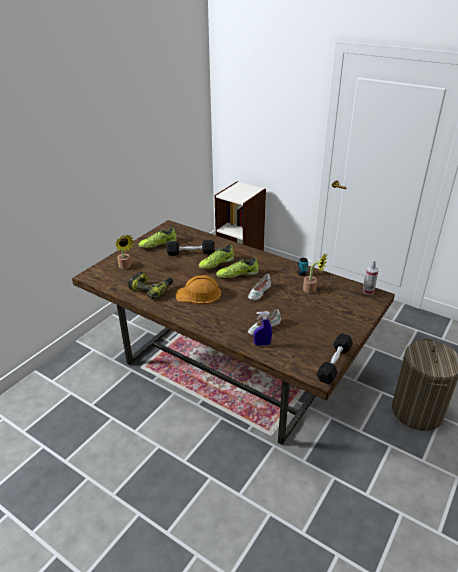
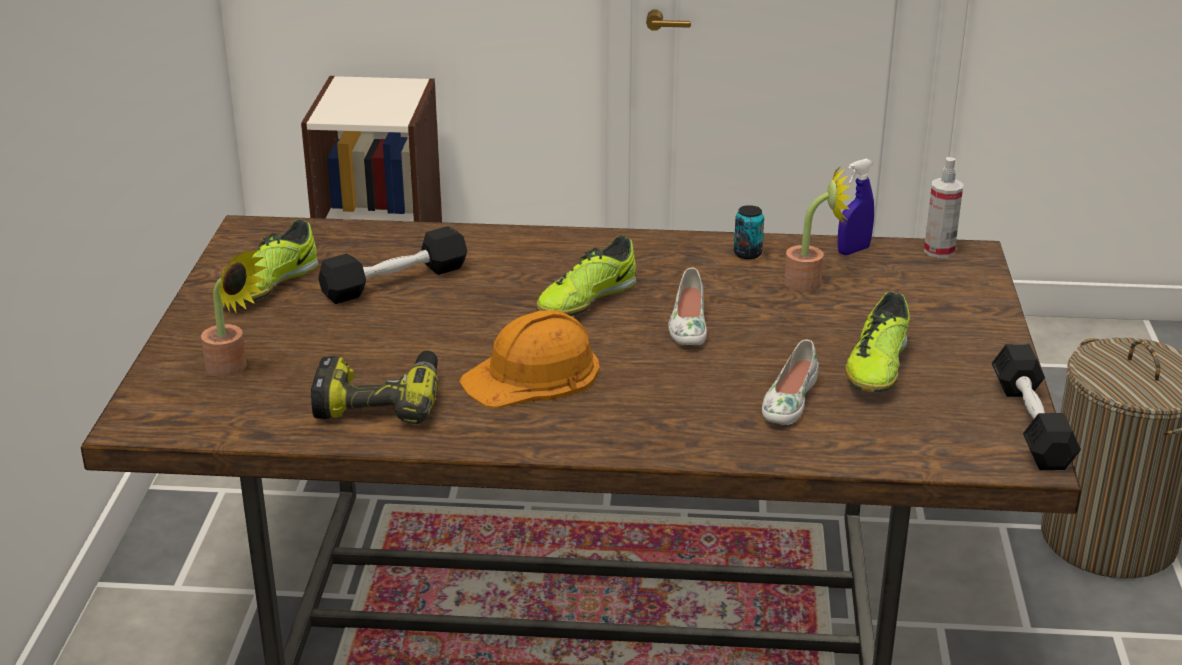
camera: 30 degrees left, 5 degrees down
(216, 264) = (498, 290): shoe -> shoe (877, 368)
(262, 344) = (825, 437): blue spray bottle -> blue spray bottle (853, 251)

